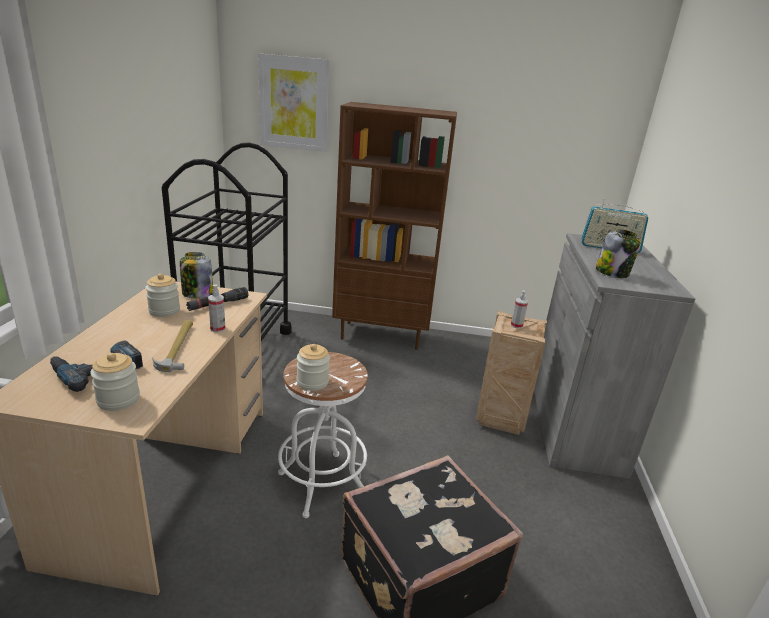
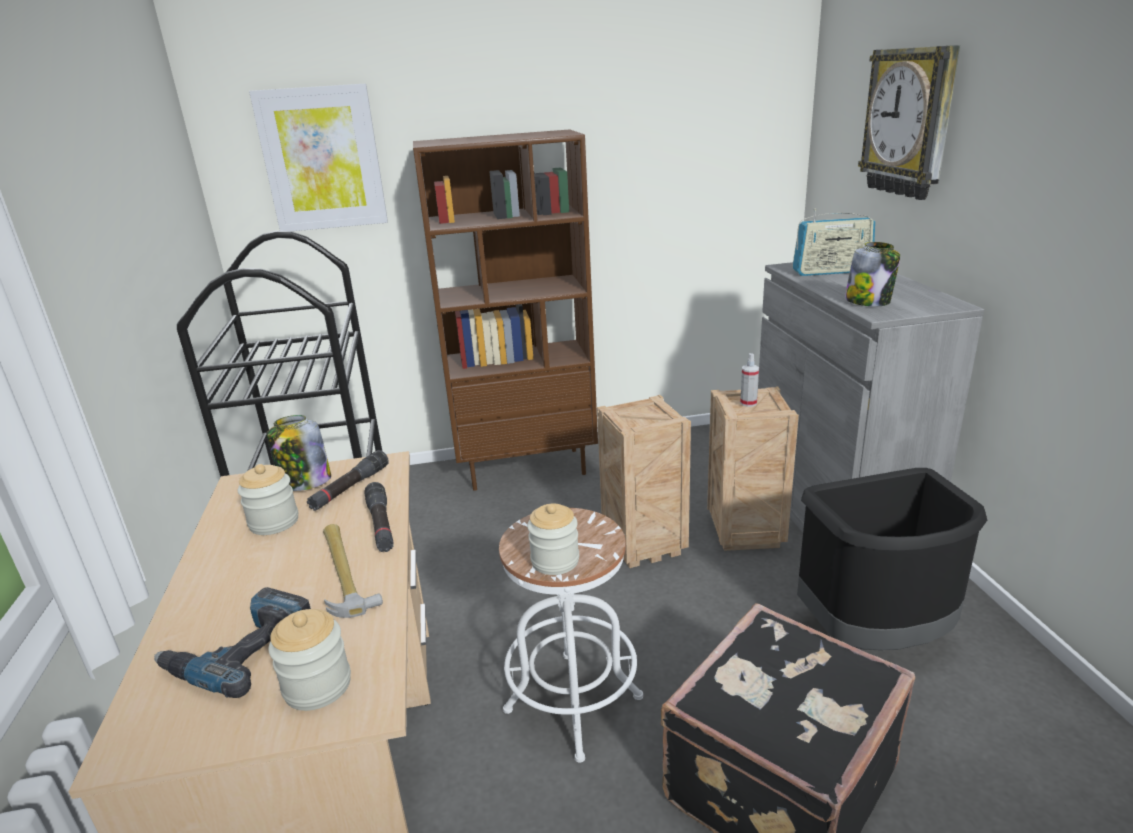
camera: 15 degrees left, 0 degrees up
(217, 329) = (381, 525): spray bottle -> black flashlight
(427, 404) = (645, 545): none -> crate
(549, 512) = (875, 635): none -> black trash can
(693, 149) = (910, 122): none -> wall clock

